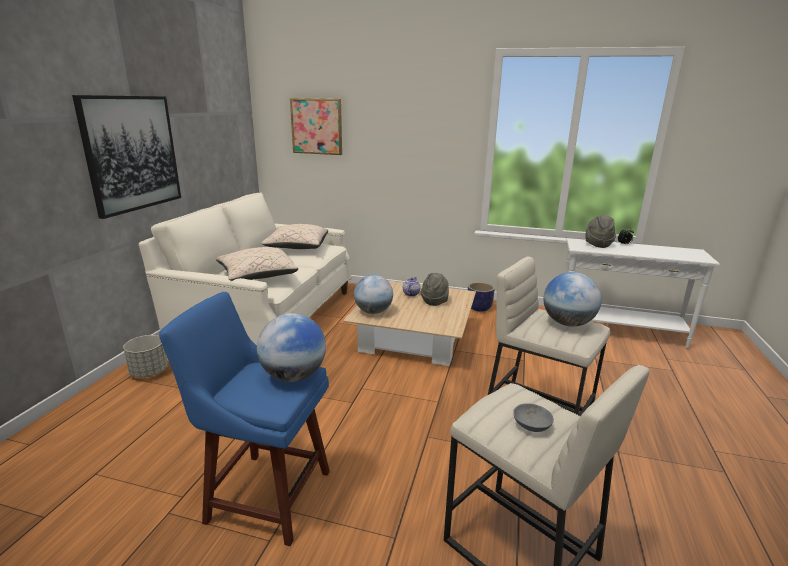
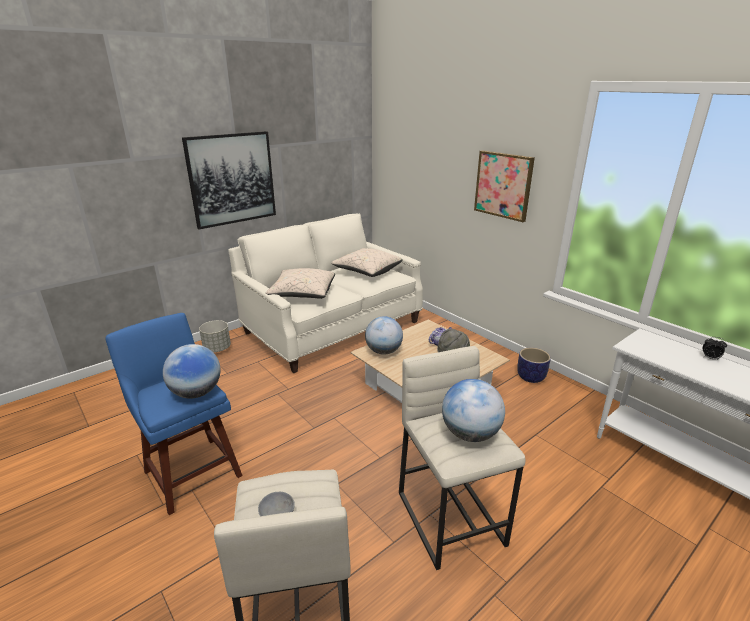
camera: 35 degrees right, 5 degrees up
(317, 126) = (416, 155): picture -> picture (503, 185)
(597, 244) = (667, 348): grey hat -> none

